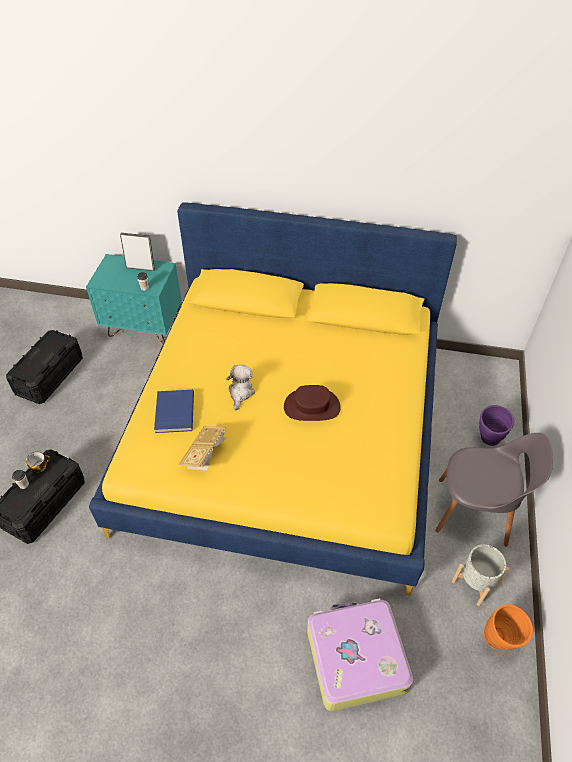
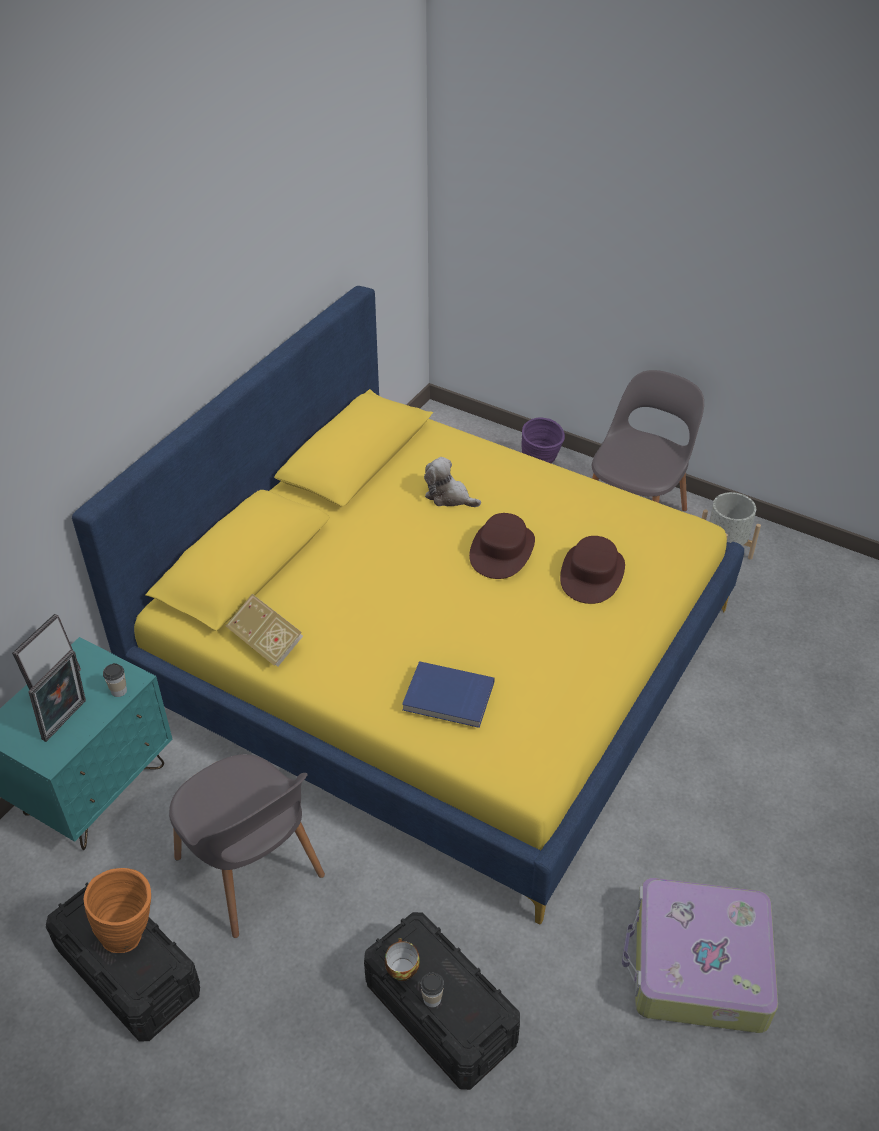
camera: 70 degrees left, 5 degrees down
(112, 399) = (251, 870): none -> grey chair
(121, 278) = (67, 721): none -> picture frame
(205, 455) = (544, 677): book -> book (267, 643)
(240, 392) = (441, 616): plush toy -> plush toy (449, 497)
(313, 461) = (592, 574): none -> brown hat
(355, 657) = (791, 682): suitcase -> suitcase (697, 966)
(500, 641) = (795, 557): orange vase -> orange vase (131, 933)

